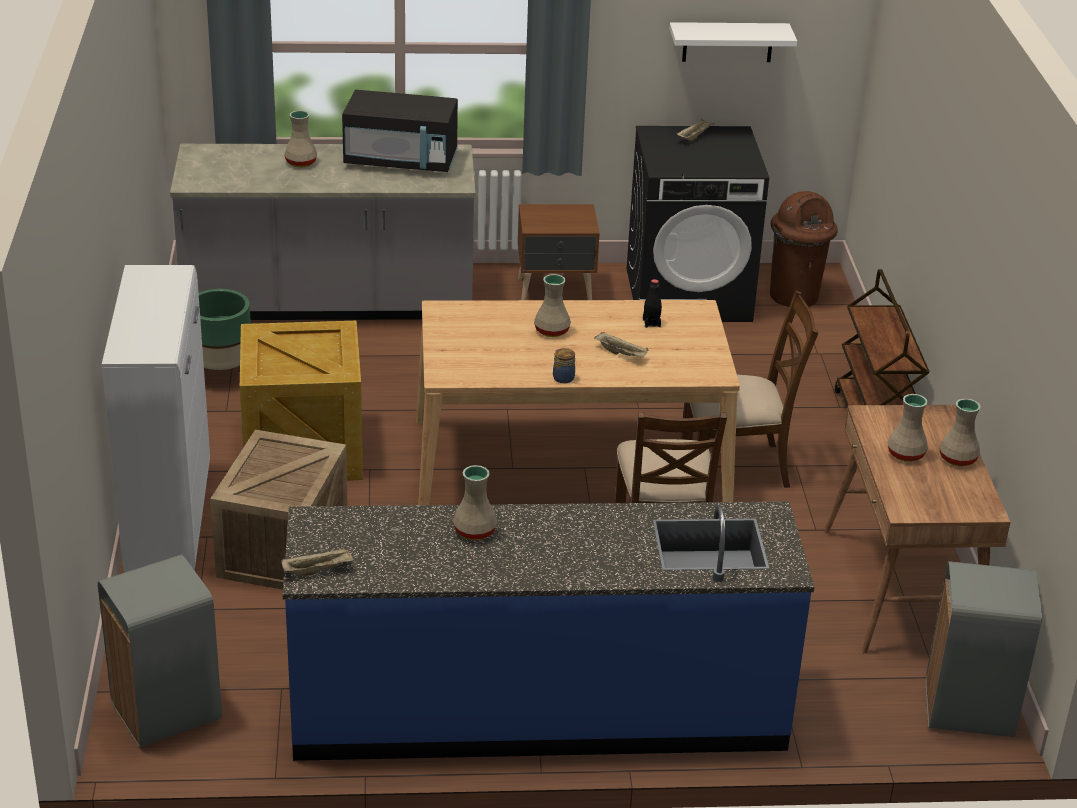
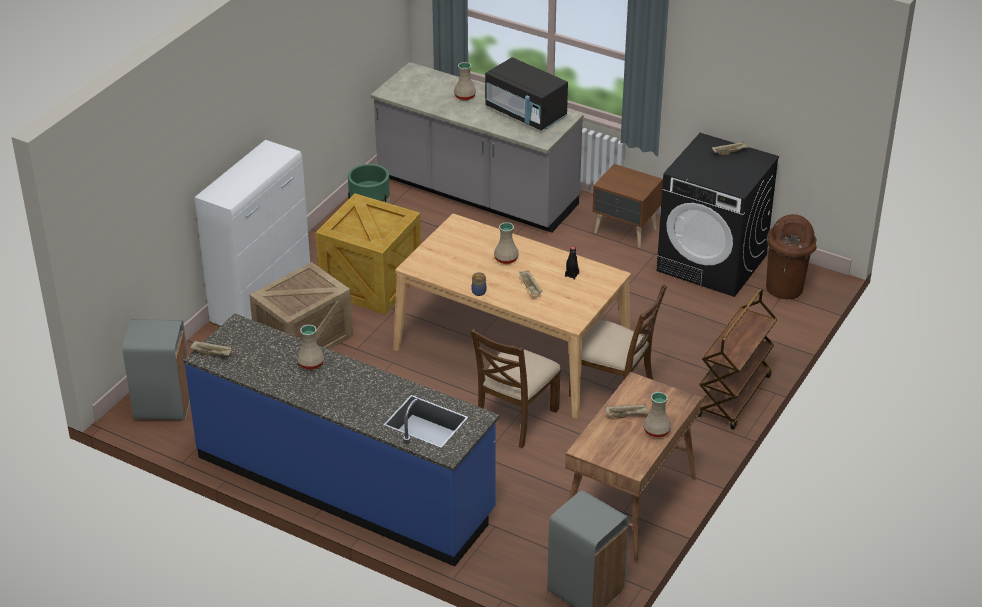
camera: 35 degrees right, 5 degrees up
(727, 42) = (767, 91): white shelf -> none
(905, 454) = (627, 415): beige vase -> beige tray

